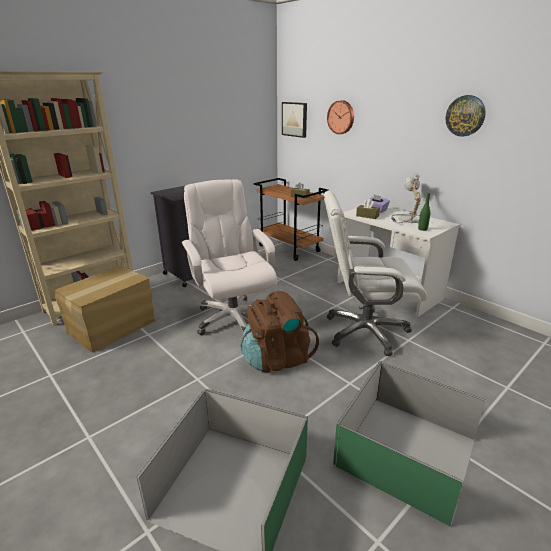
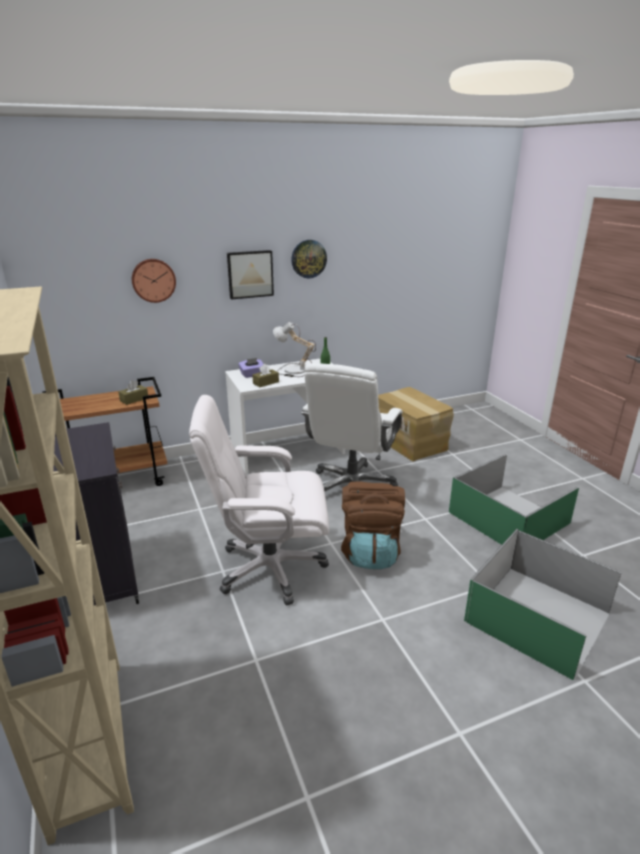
camera: 70 degrees left, 0 degrees up
(112, 327) = (204, 706): cardboard box -> cardboard box (410, 442)
(295, 119) = (59, 295): picture -> picture (250, 274)

